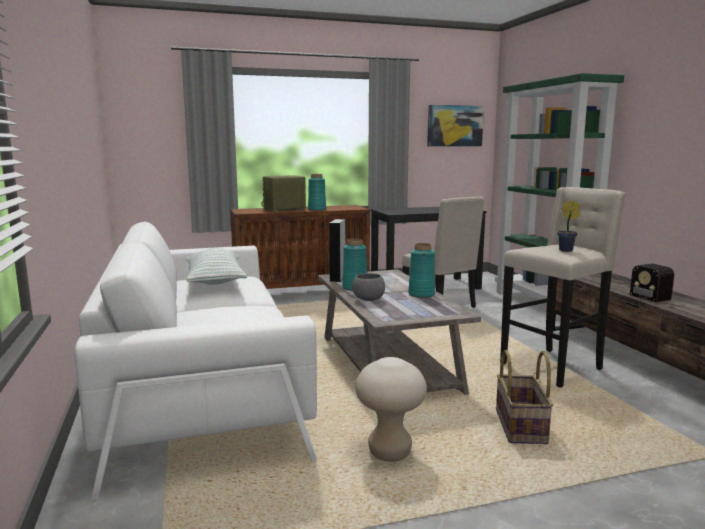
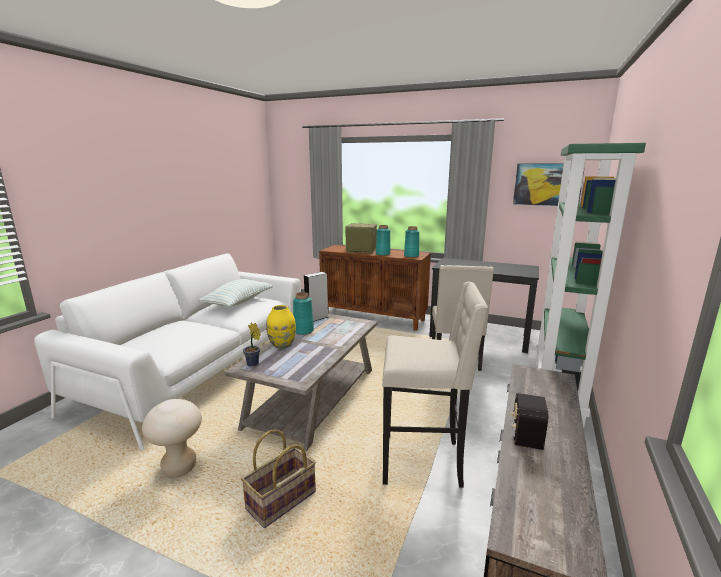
camera: 40 degrees right, 5 degrees up
(368, 300) = (282, 345): grey bowl -> yellow vase
(421, 294) = (326, 352): turquoise vase -> turquoise vase (411, 256)
(567, 250) = (422, 353): potted plant -> potted plant (254, 364)

